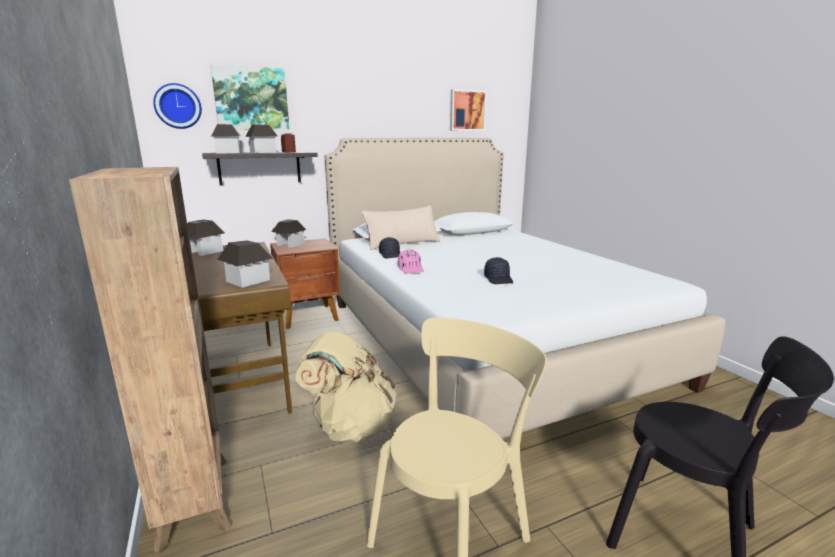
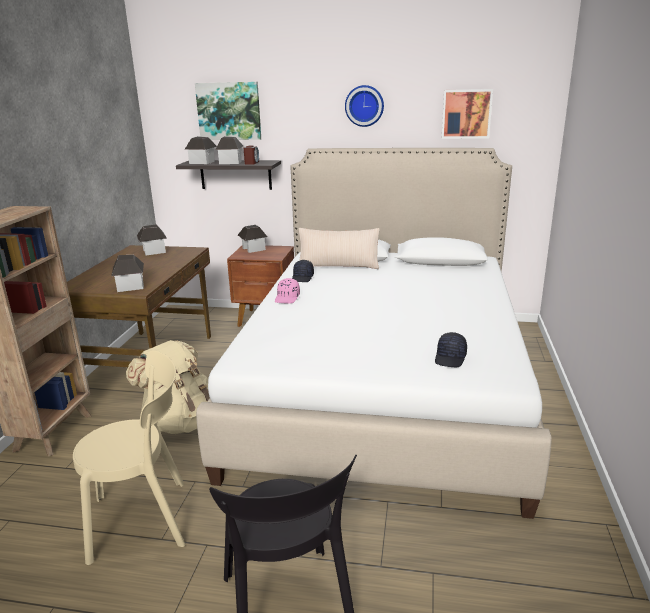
camera: 35 degrees right, 5 degrees up
(178, 106) = (172, 120): wall clock -> wall clock (364, 106)
(499, 279) = (331, 327): black cap -> black cap (451, 358)

